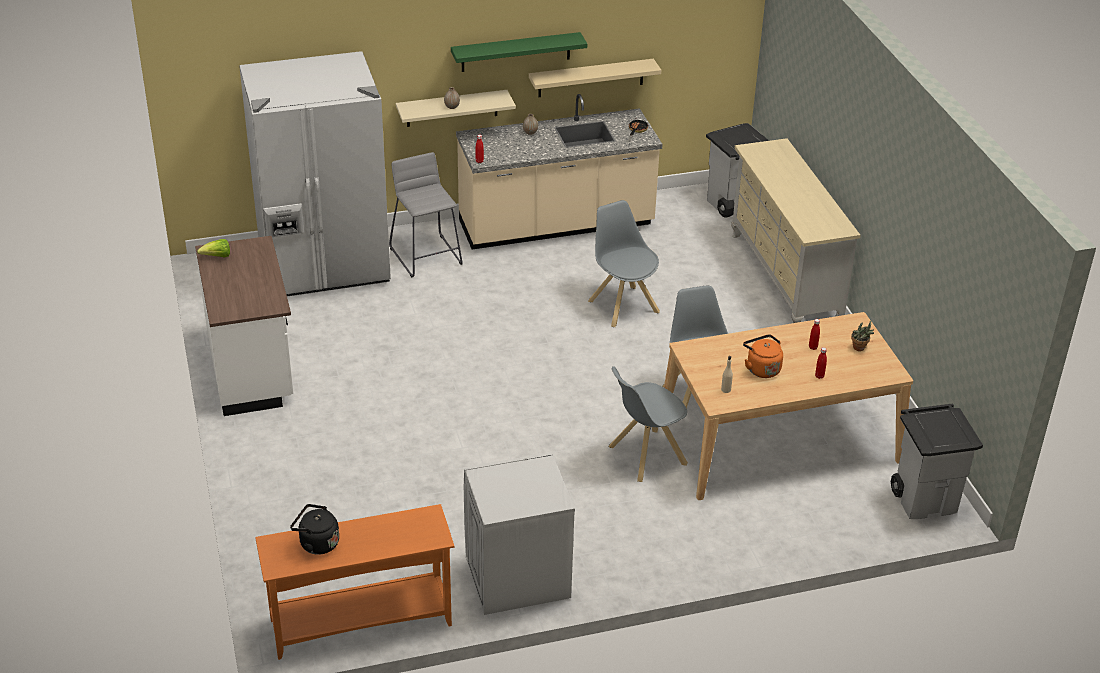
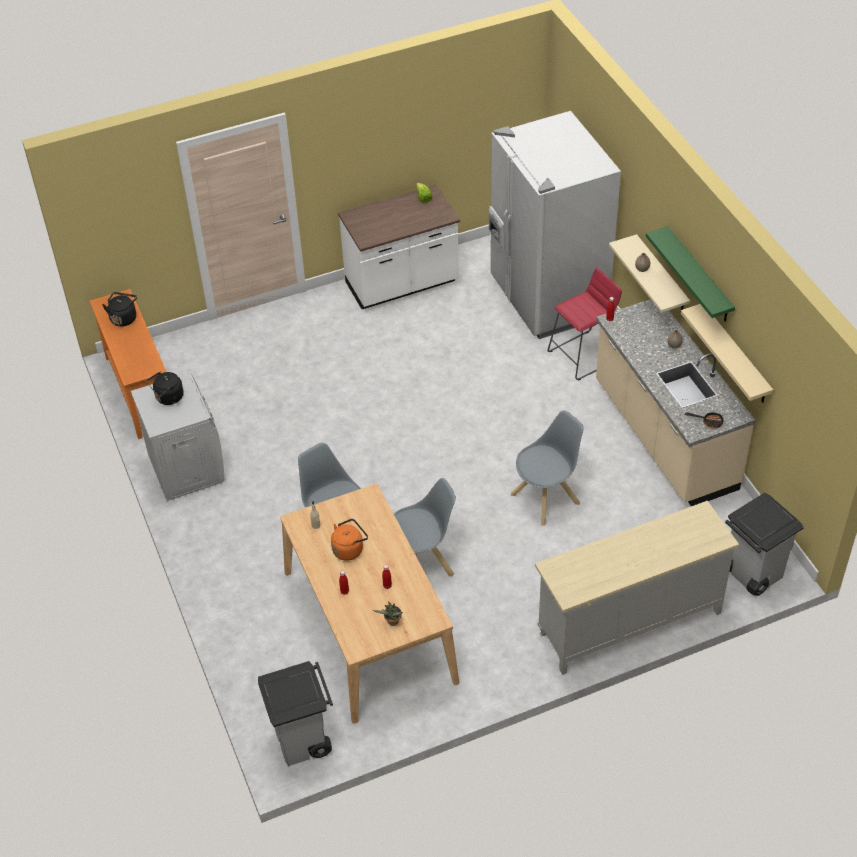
camera: 85 degrees right, 10 degrees up
(426, 256) = (584, 355): grey stool -> red stool
(508, 489) = (168, 398): none -> black kettle

